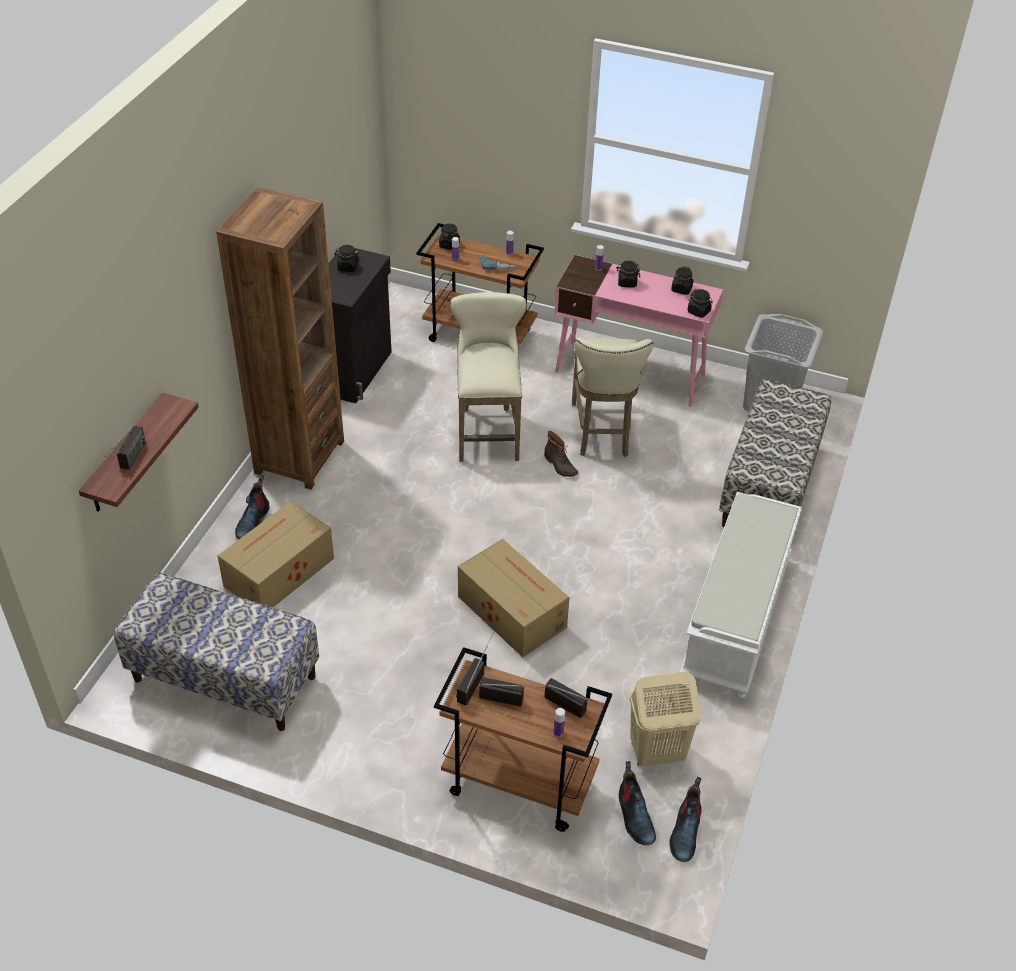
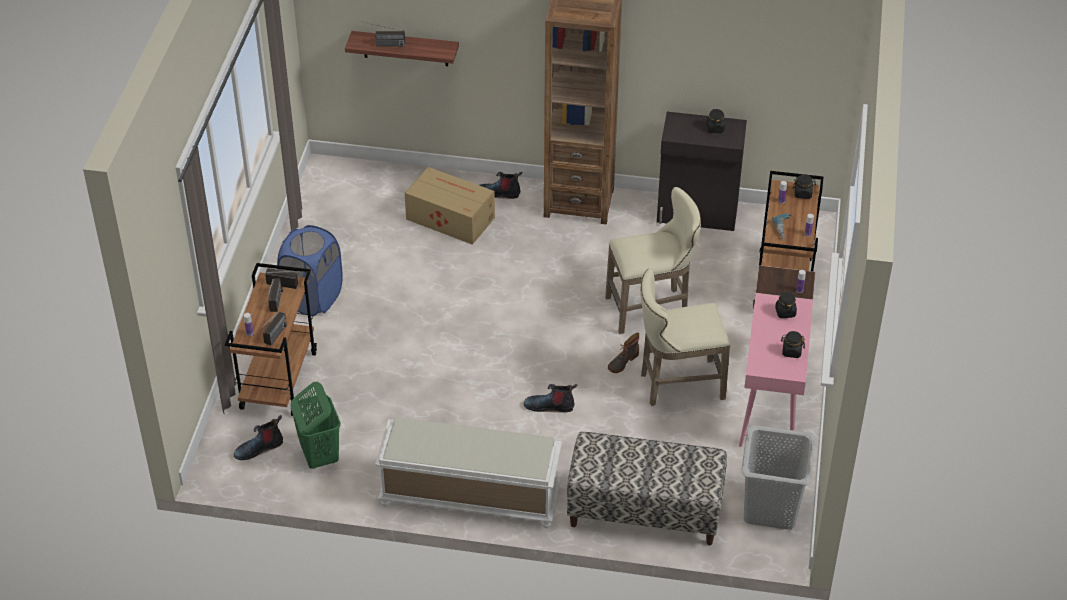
camera: 80 degrees right, 0 degrees up
(224, 679) = (343, 213): bench -> none
(376, 730) = (313, 298): none -> blue laundry basket
(511, 610) = (444, 353): cardboard box -> none
(656, 752) = (319, 455): beige laundry basket -> green laundry basket
(685, 832) = (250, 478): boot -> boot (550, 406)
(699, 311) = (760, 366): black jar -> none

